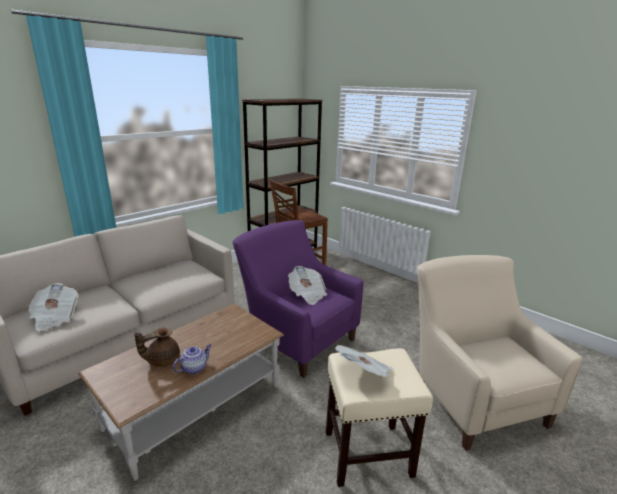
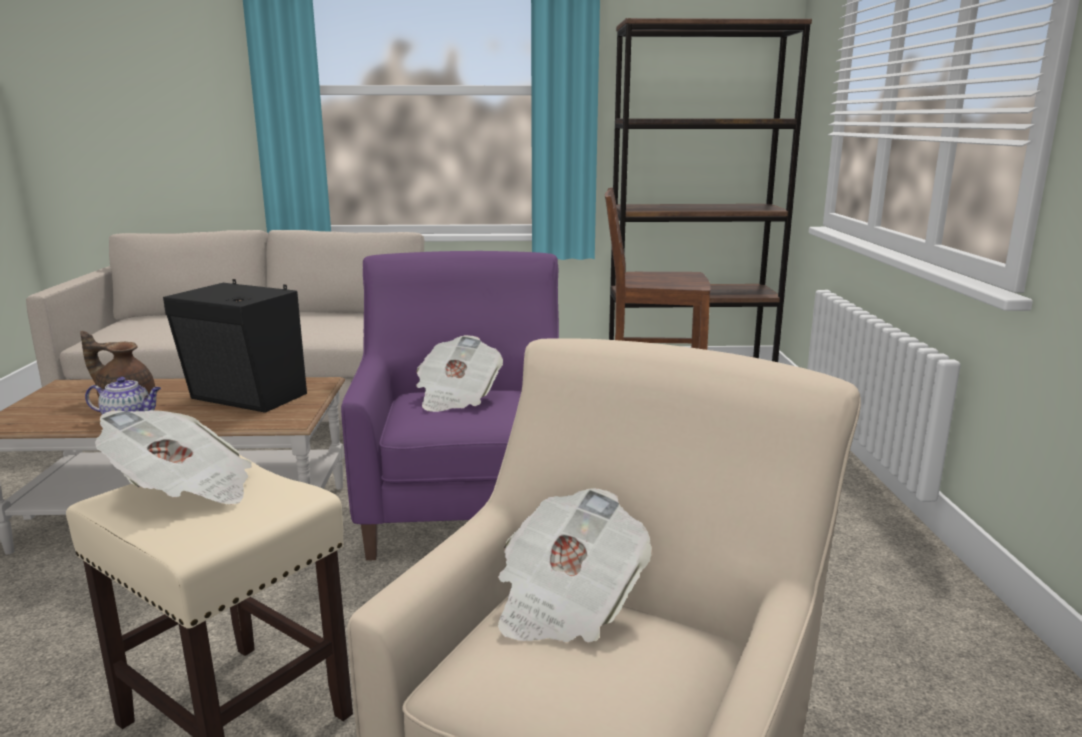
camera: 45 degrees right, 5 degrees down
(55, 317) = (143, 326): newspaper -> newspaper (566, 603)
(221, 331) = (246, 398): none -> black speaker

